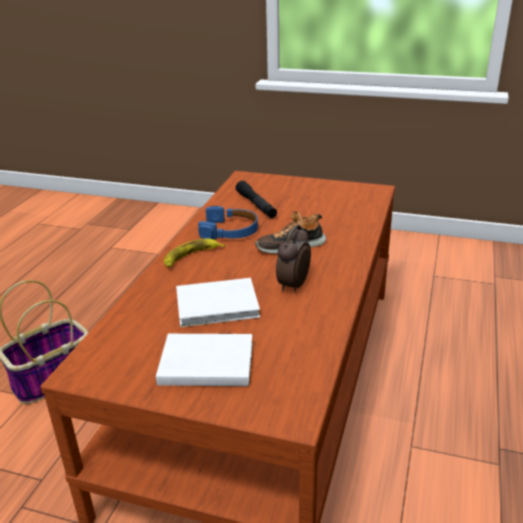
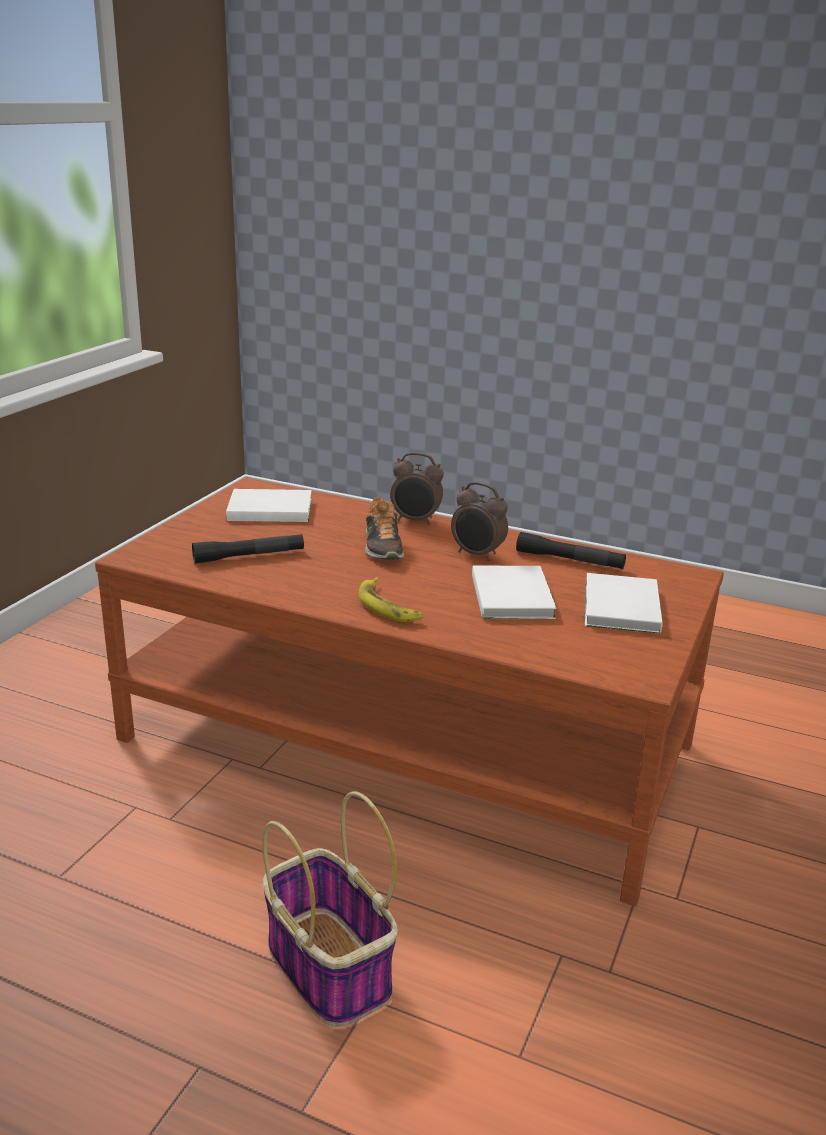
camera: 85 degrees left, 5 degrees down
(230, 231) = (322, 578): blue headphones -> none
(300, 333) = (569, 560): none -> black flashlight
(338, 200) = (268, 509): none -> white book
(350, 254) = (415, 520): none -> alarm clock

